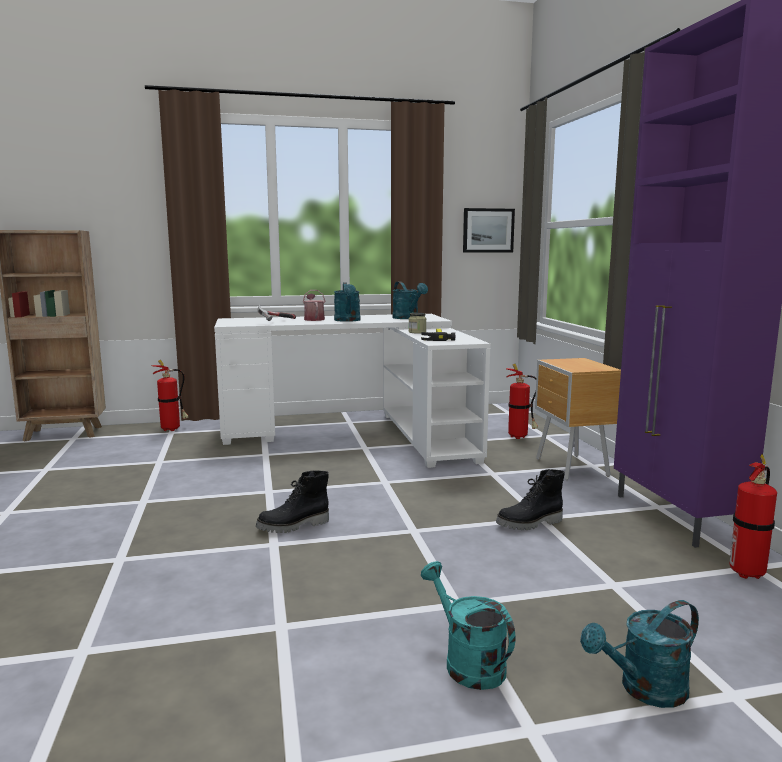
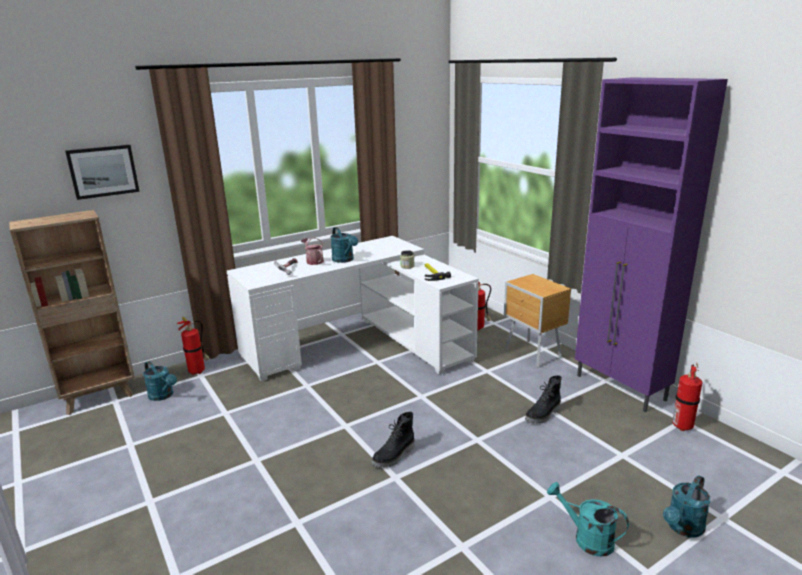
camera: 20 degrees left, 10 degrees up
(408, 318) = (386, 248): turquoise watering can -> turquoise watering can (163, 396)
(488, 230) = (425, 159): picture -> picture (103, 171)

